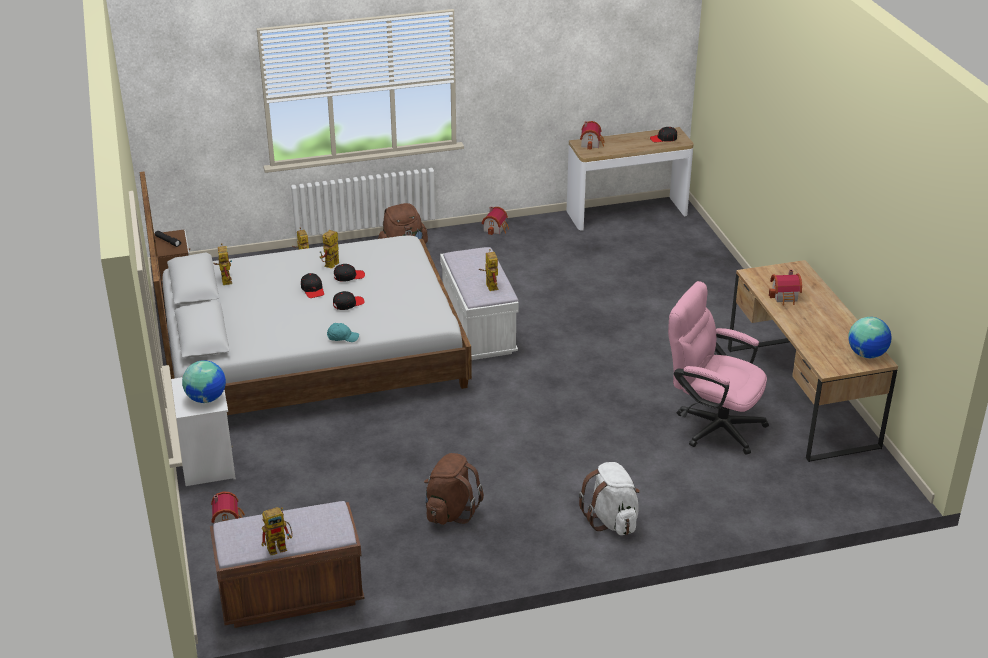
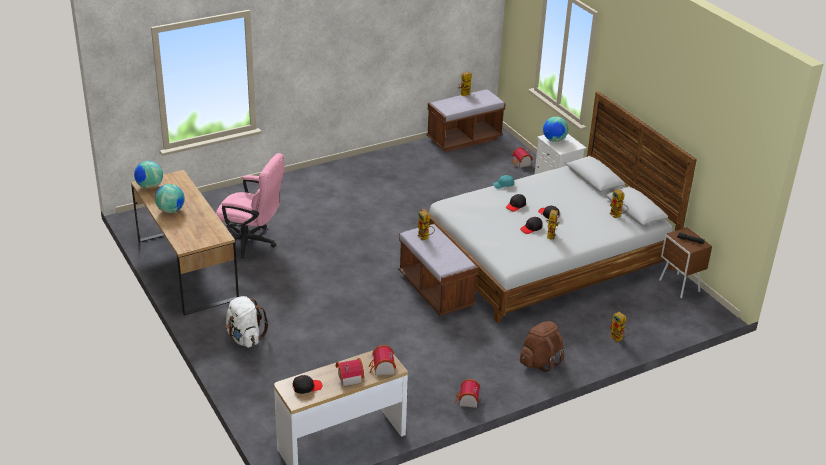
camera: 165 degrees right, 0 degrees up
(450, 511) = (402, 179): brown backpack -> none
(478, 331) = (436, 290): white bench -> brown bench
(612, 520) = (310, 185): white backpack -> white backpack (245, 338)
(785, 297) = (199, 221): toy house -> toy house (348, 377)
(827, 315) = (170, 210): none -> globe

